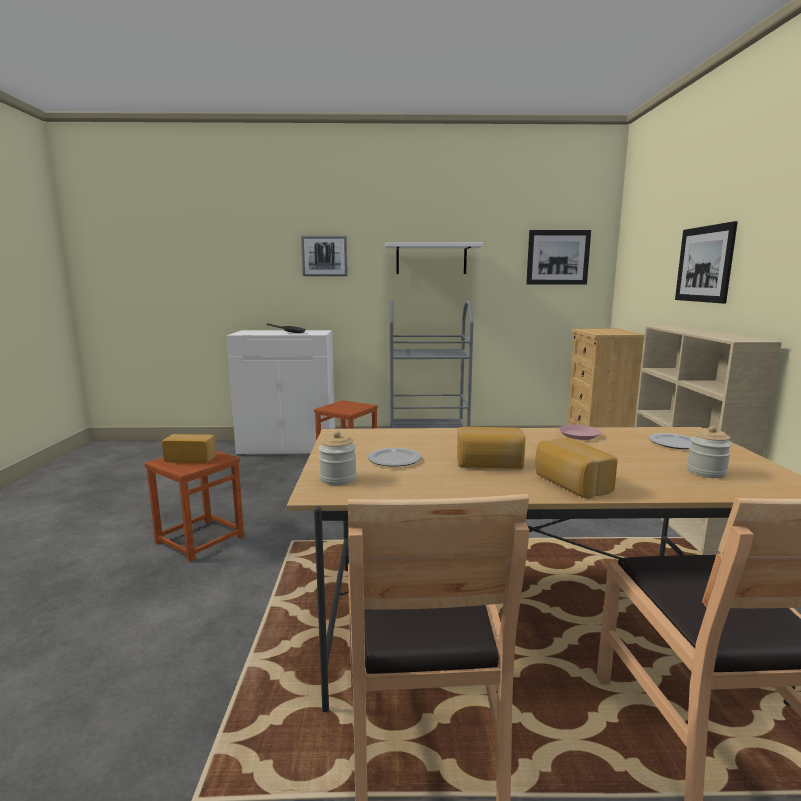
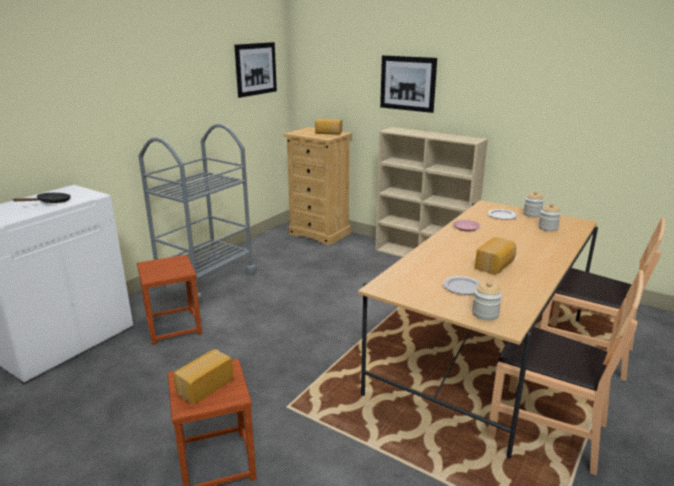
camera: 55 degrees left, 10 degrees up
(324, 256) = (46, 92): picture -> none
(431, 259) = (161, 82): white shelf -> none
(570, 484) = (542, 259): bread -> bread (328, 133)
(735, 457) = (532, 214): none -> jar

